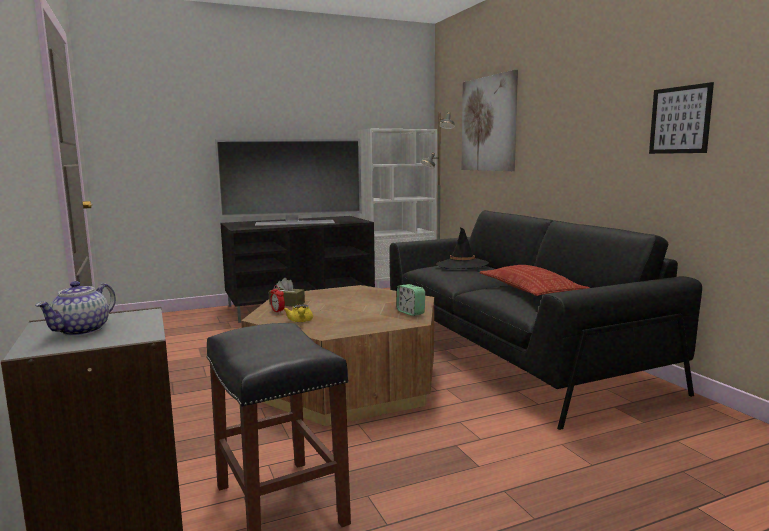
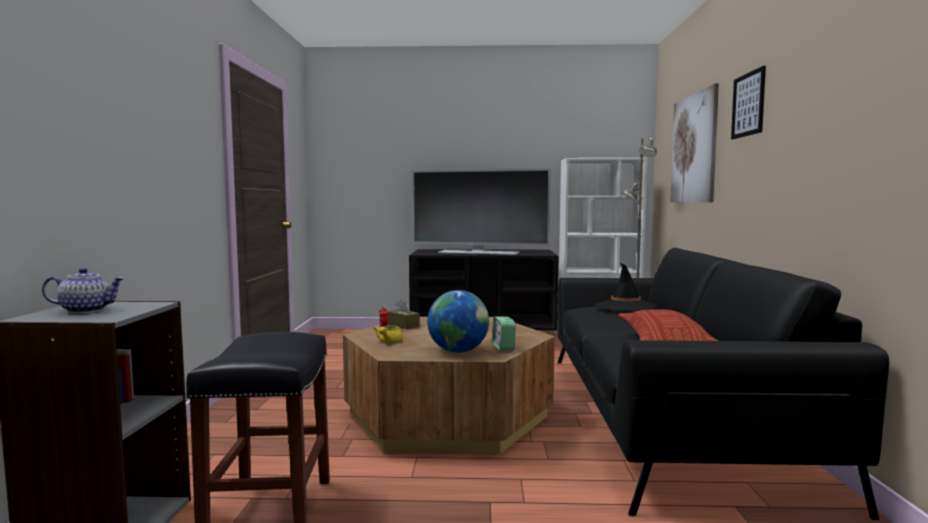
camera: 25 degrees right, 5 degrees down
(82, 331) = (86, 310): teapot -> teapot turned 150 degrees counterclockwise
(378, 321) = (458, 351): none -> globe
(680, 120) = (869, 126): picture -> picture (748, 104)

